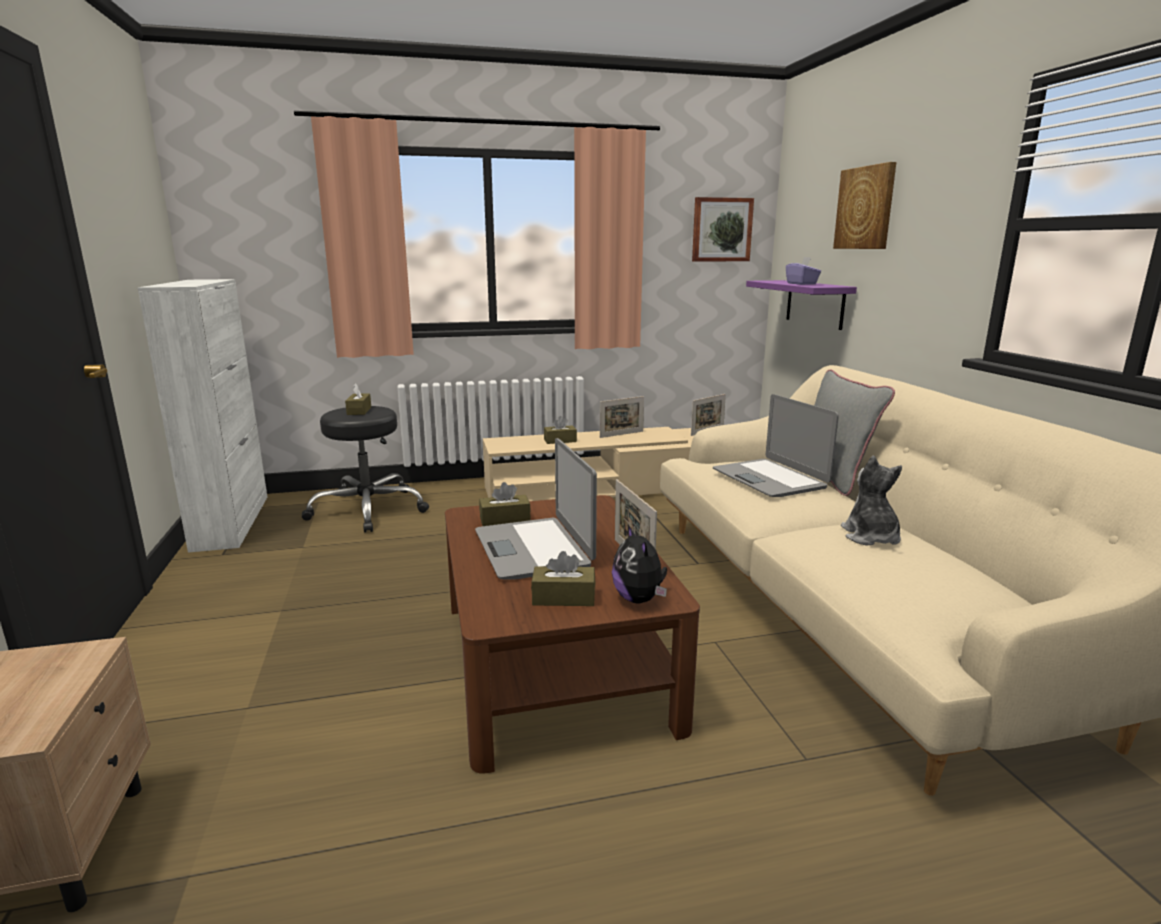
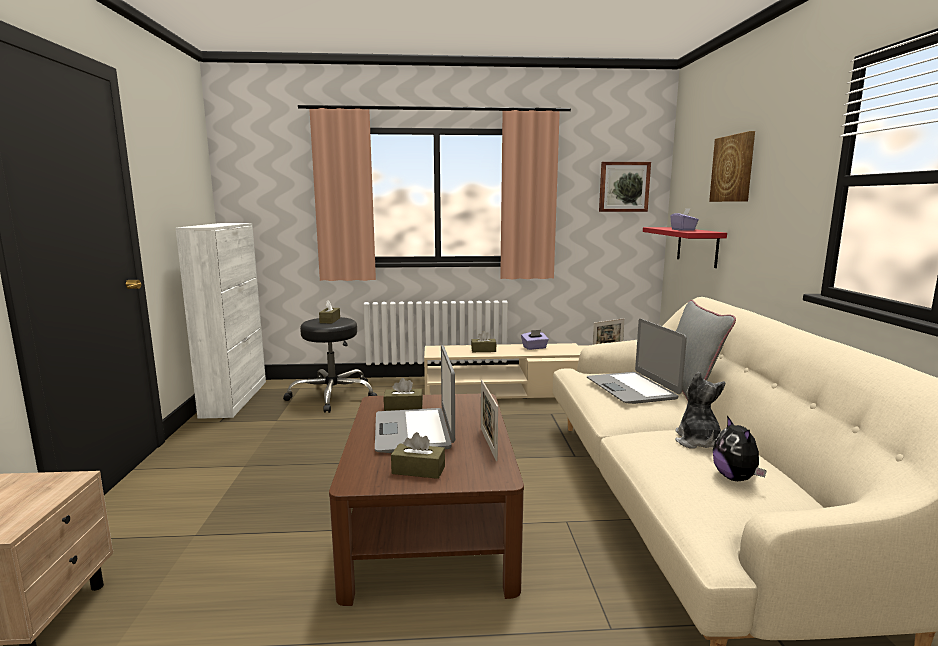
camera: 10 degrees right, 5 degrees down
(621, 434) = (534, 347): picture frame -> purple tissue box
(639, 599) = (477, 476): plush toy -> plush toy (735, 478)
(815, 304) = (697, 246): purple shelf -> red shelf

